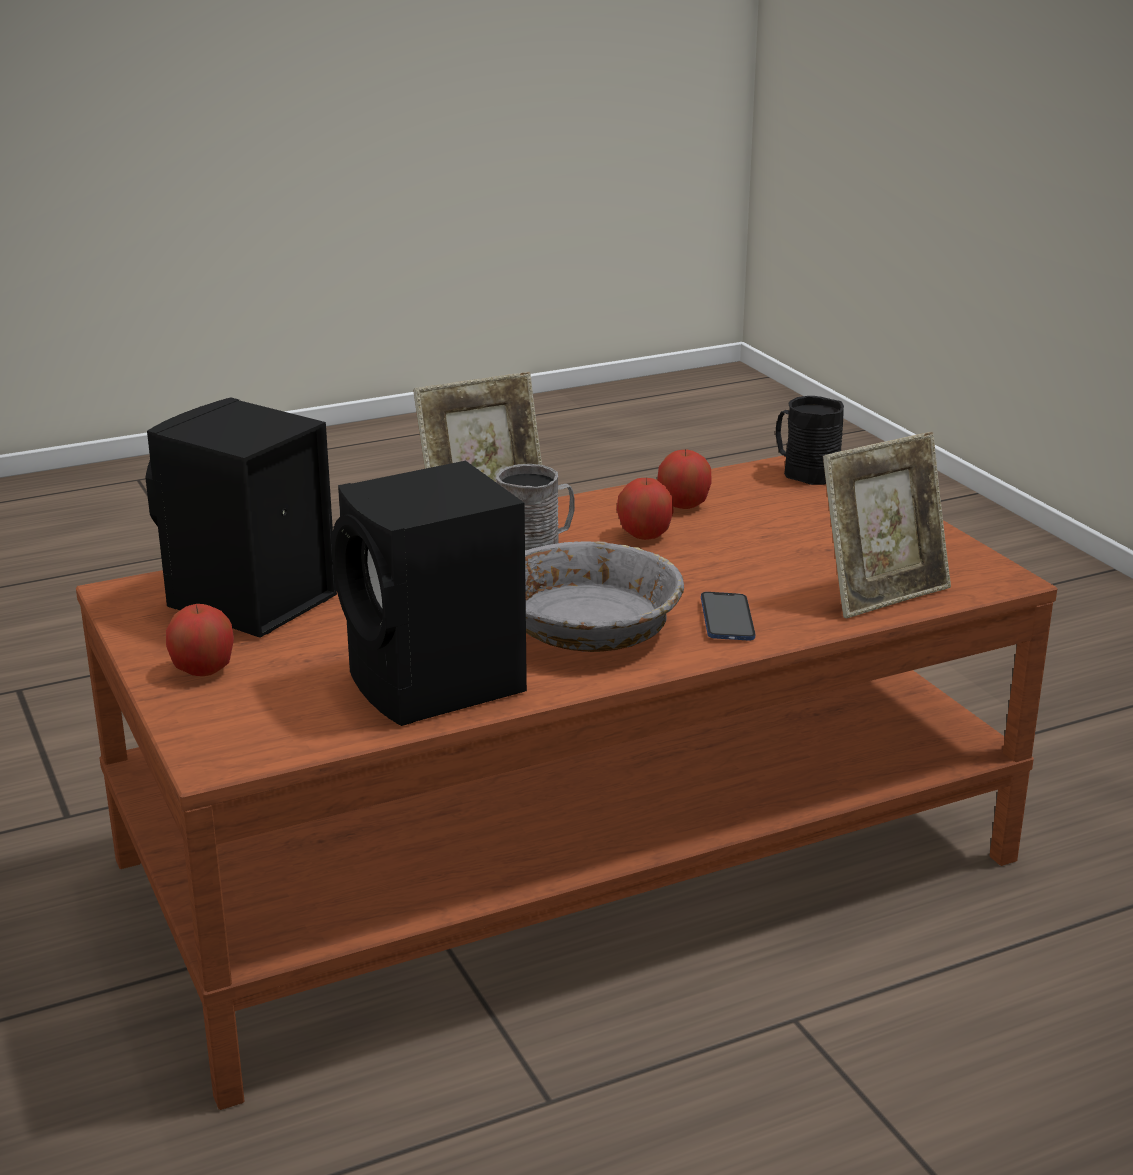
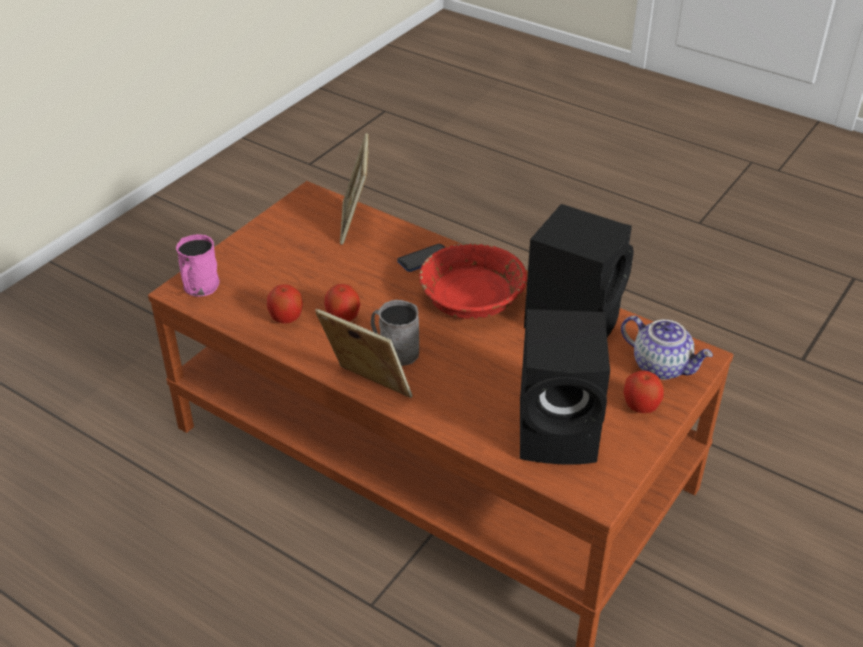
camera: 120 degrees left, 15 degrees up
(246, 718) = (662, 366): none -> teapot
(589, 627) = (472, 297): grey bowl -> red bowl
(804, 472) = (199, 288): black mug -> pink mug
(882, 593) = (356, 223): picture frame -> picture frame turned 120 degrees counterclockwise

